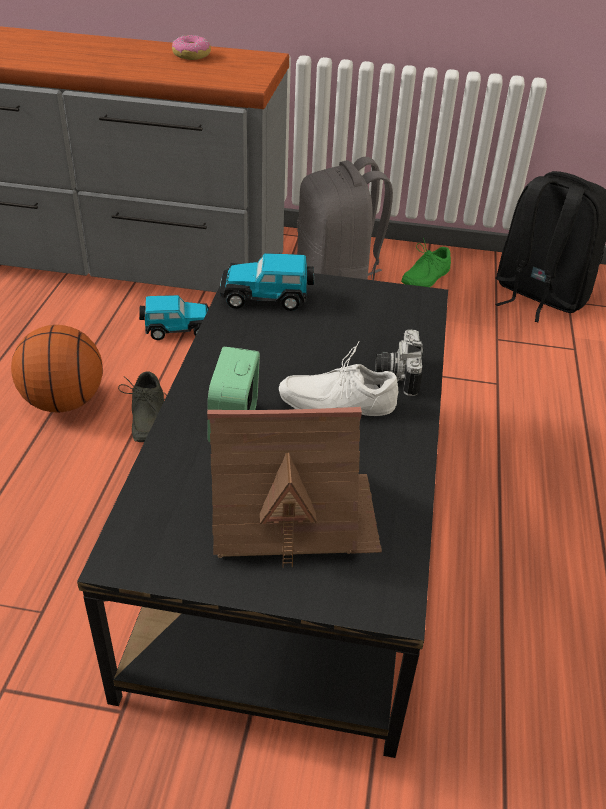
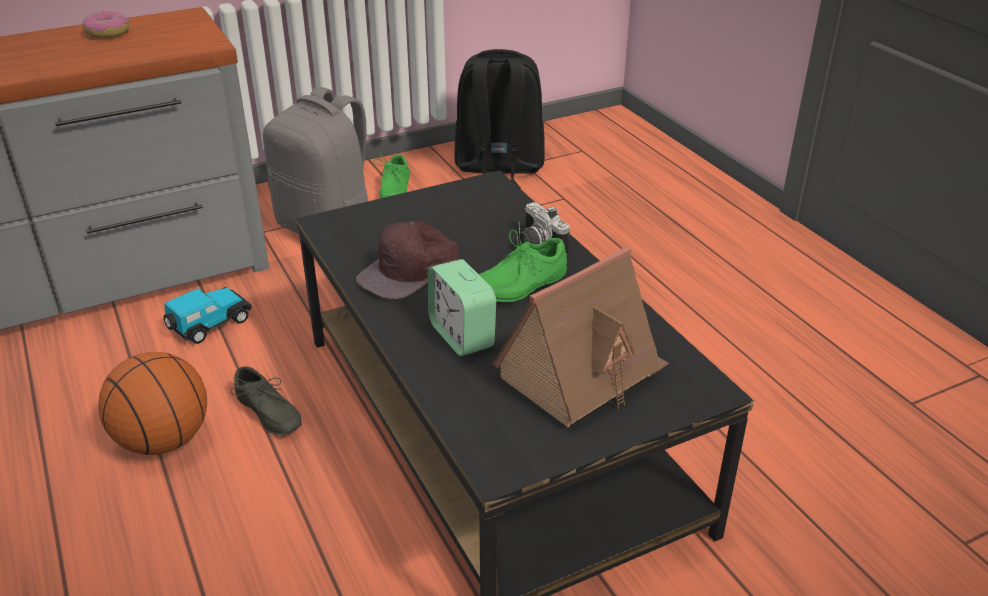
camera: 35 degrees left, 5 degrees down
(263, 347) = (410, 271): none -> brown cap
(267, 297) = (364, 232): toy car -> none
(337, 401) = (517, 283): white shoe -> green shoe

